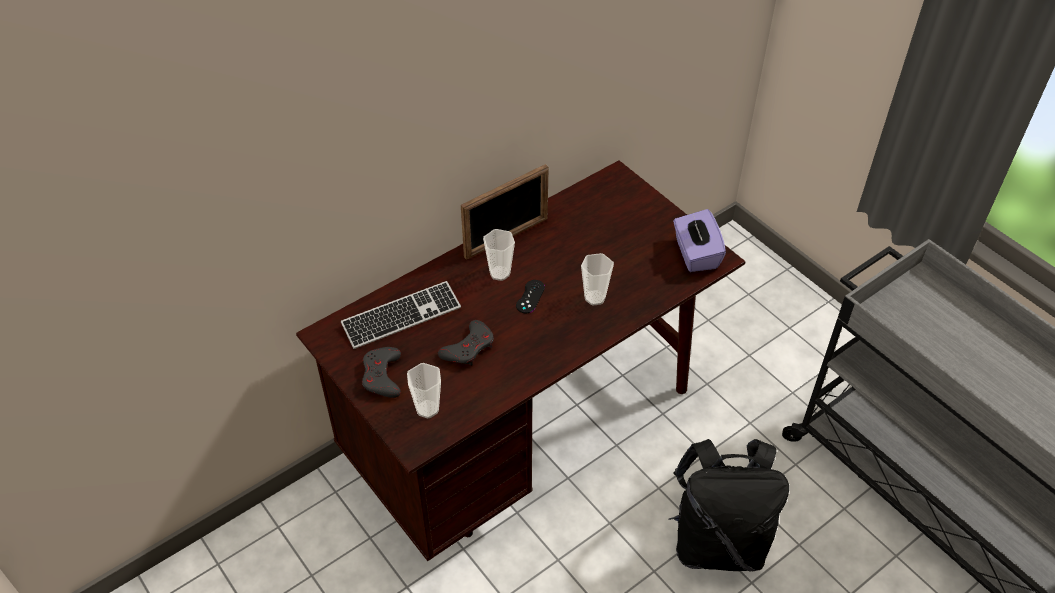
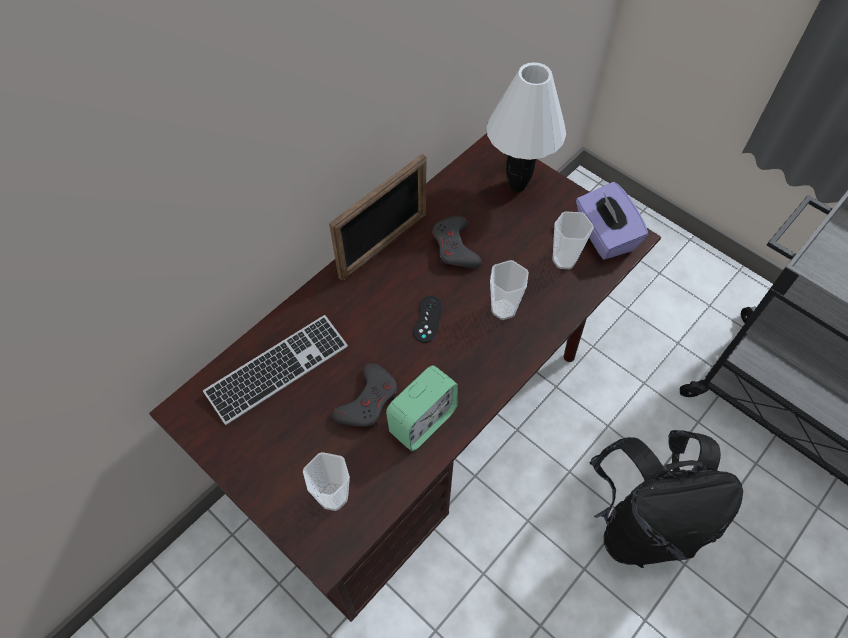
camera: 10 degrees left, 10 degrees up
(382, 376) = (268, 458): grey game controller -> grey game controller (455, 247)
(499, 273) = (385, 293): cup -> cup (564, 260)
(509, 368) = (422, 421): none -> alarm clock
(631, 206) = (518, 185): none -> white table lamp

